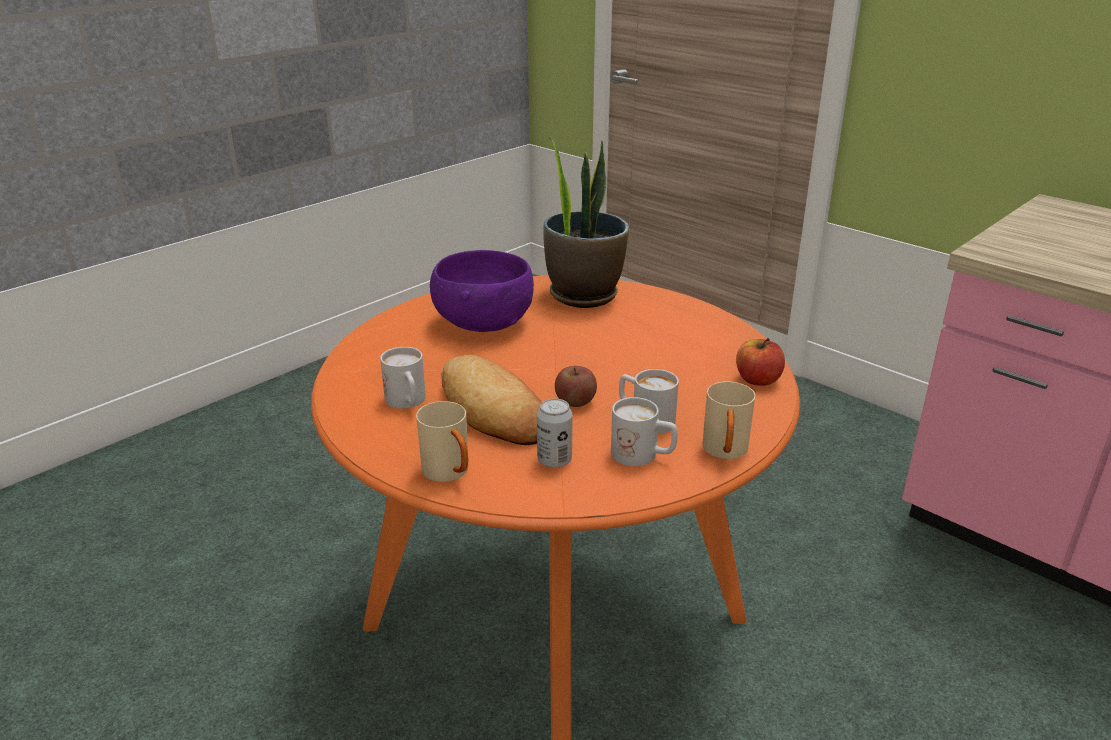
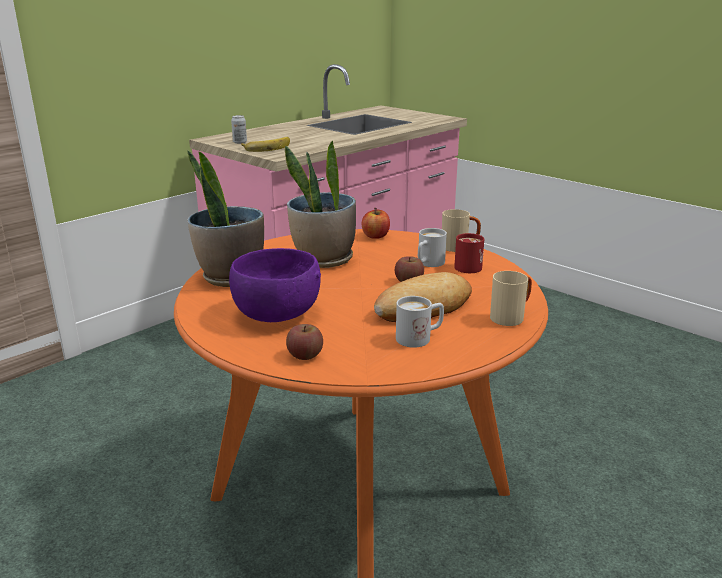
camera: 90 degrees left, 5 degrees down
(387, 340) = (305, 355): none -> apple
(554, 460) = (483, 287): can -> can (240, 142)
(643, 456) = (470, 266): white mug -> red mug
(648, 343) = (323, 260): none -> potted plant
(1041, 242) = (266, 147): none -> banana

